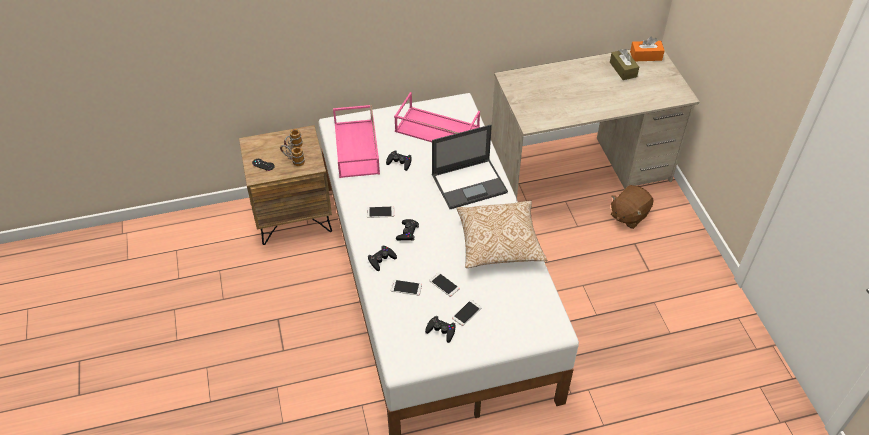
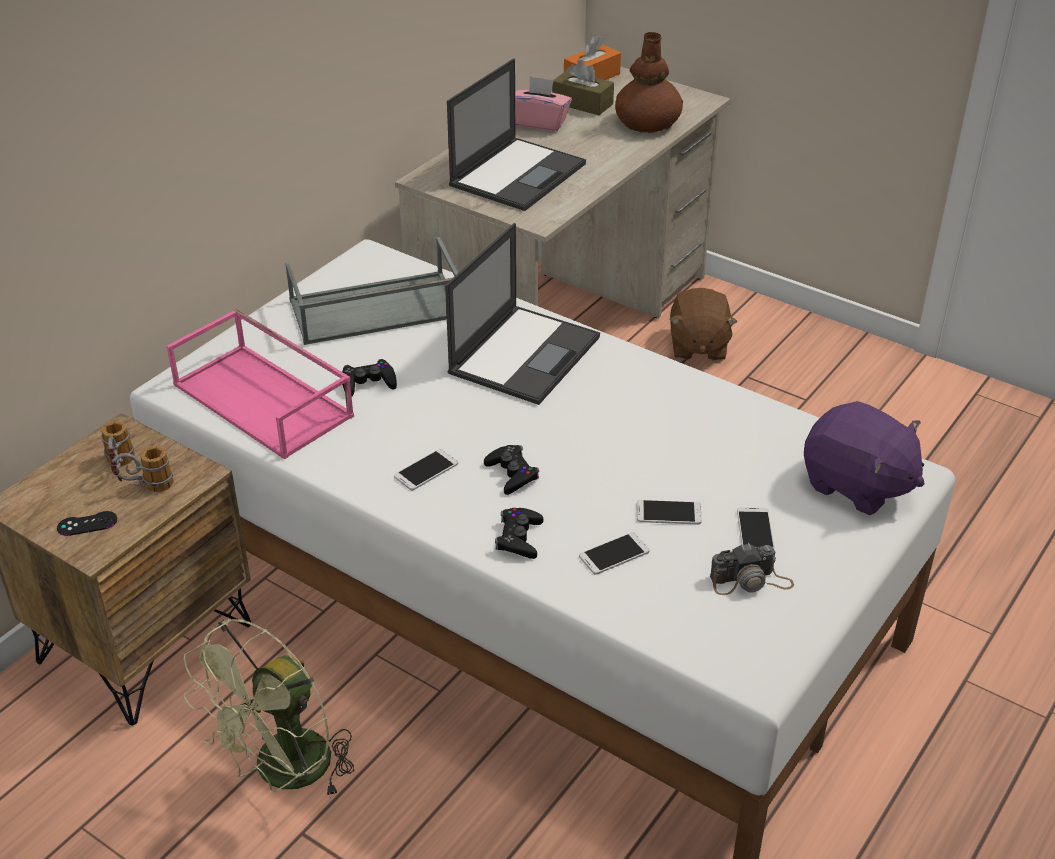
camera: 40 degrees left, 10 degrees down
(291, 294) = (283, 774): none -> green fan
(436, 129) = (374, 309): pink tray -> grey tray
(441, 330) = (751, 581): black game controller -> camera
(499, 244) = (676, 410): pillow -> none
(529, 321) = (857, 485): none -> purple plush toy
(549, 95) = (518, 174): none -> laptop
(590, 71) = (539, 123): none -> pink tissue box
(640, 96) = (647, 123): none -> brown vase

